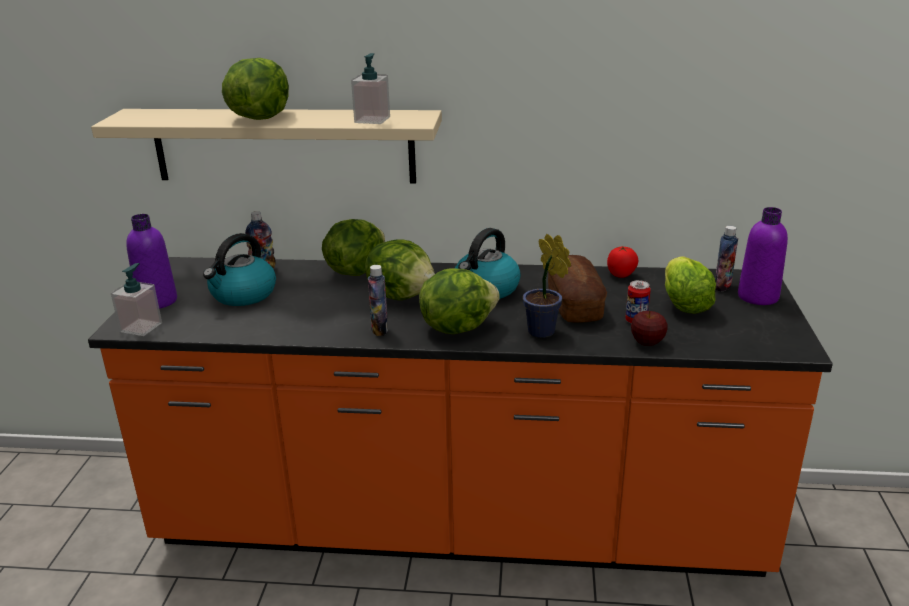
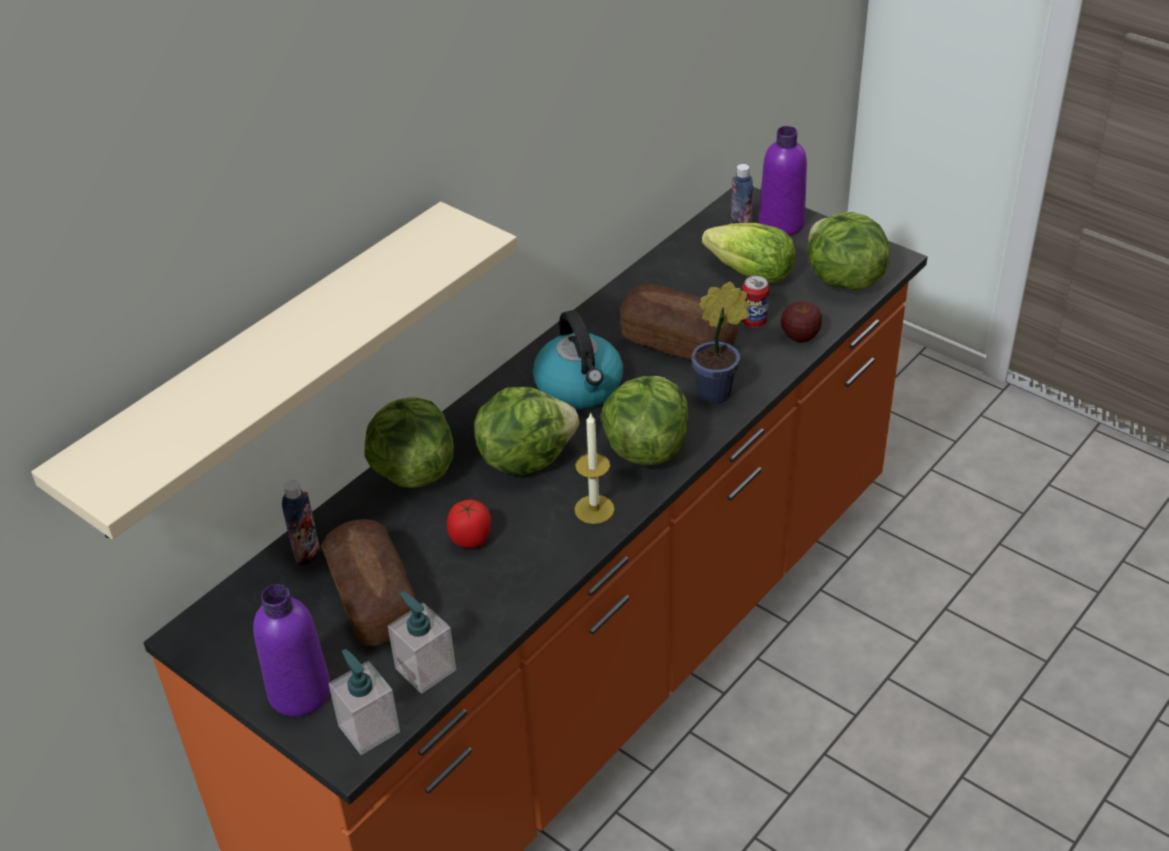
camera: 55 degrees left, 15 degrees up
(243, 295) = (373, 598): kettle -> bread
(260, 117) = (284, 351): lettuce -> lettuce (842, 280)
(372, 120) = (422, 265): soap dispenser -> soap dispenser (425, 669)
(379, 329) = (594, 509): bottle -> candle
(621, 275) = (648, 278): tomato -> tomato (471, 539)

